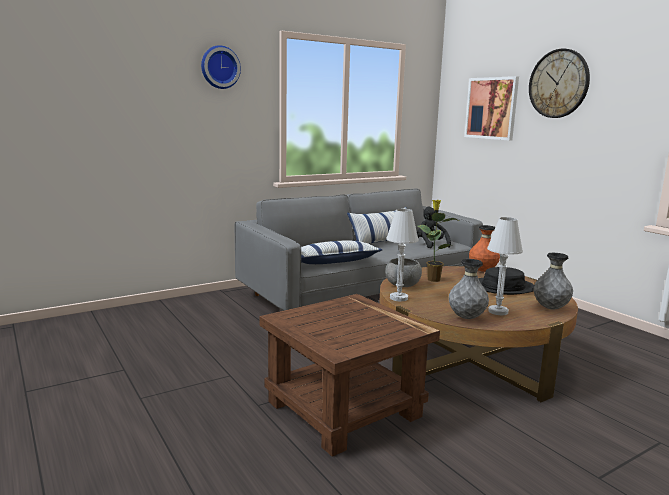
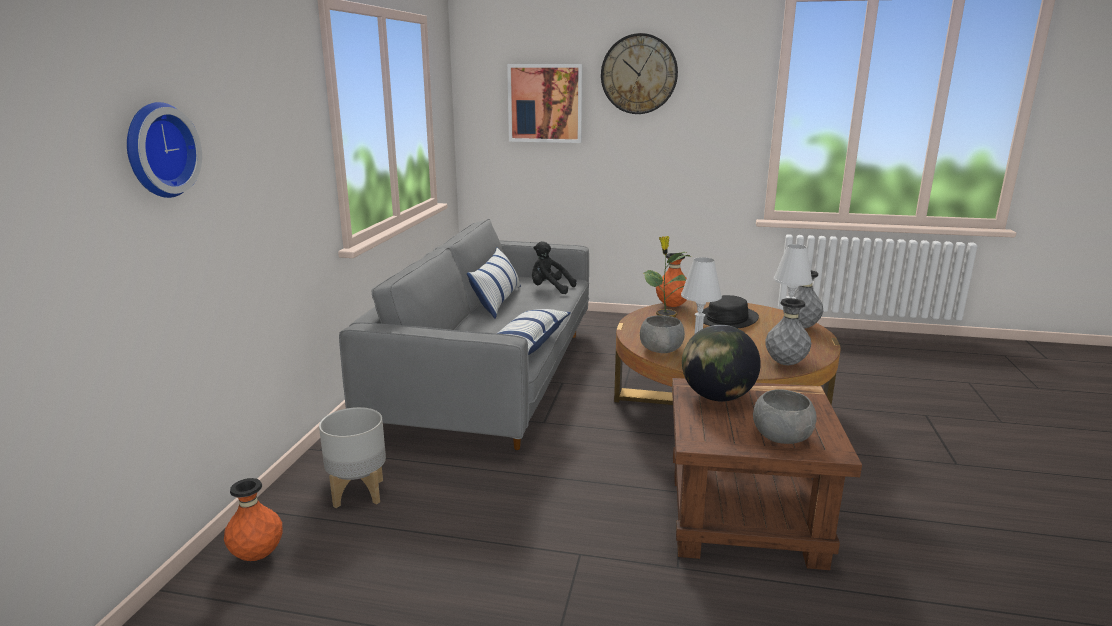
camera: 45 degrees left, 5 degrees up
(132, 315) = (257, 555): none -> orange vase
(202, 312) = (359, 493): none -> grey planter
(219, 67) = (264, 66): wall clock -> wall clock (157, 150)
(329, 335) = (781, 437): none -> grey bowl
(352, 308) = (717, 397): none -> globe

